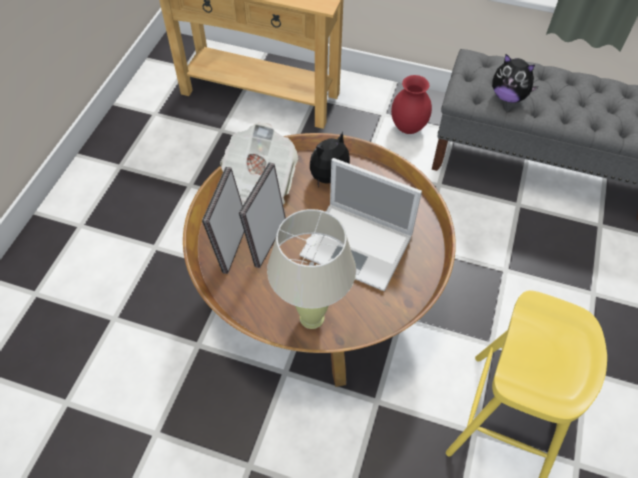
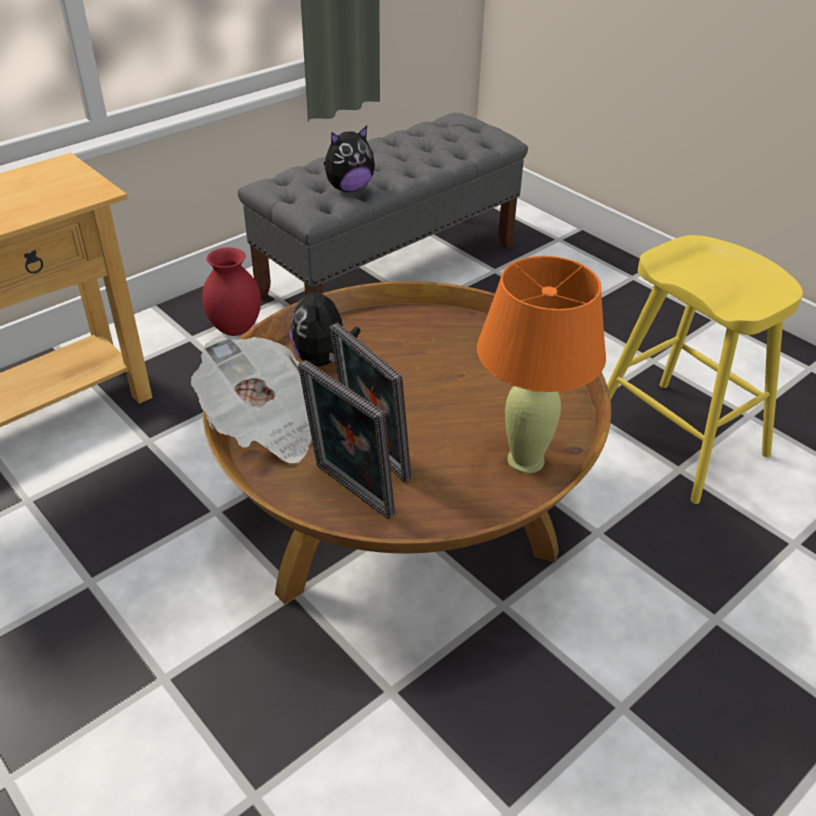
camera: 60 degrees left, 15 degrees down
(312, 318) = (526, 460): beige table lamp -> orange table lamp
(358, 246) = (448, 379): laptop -> none

